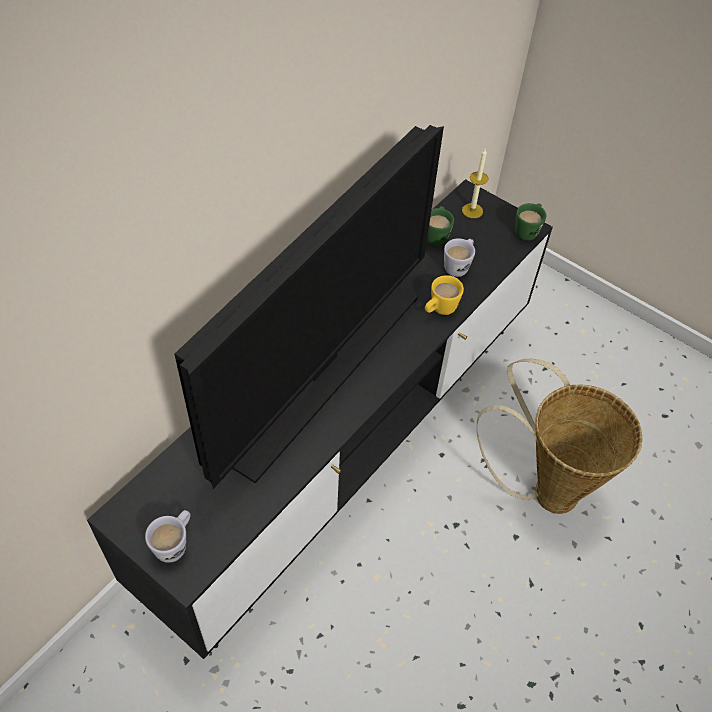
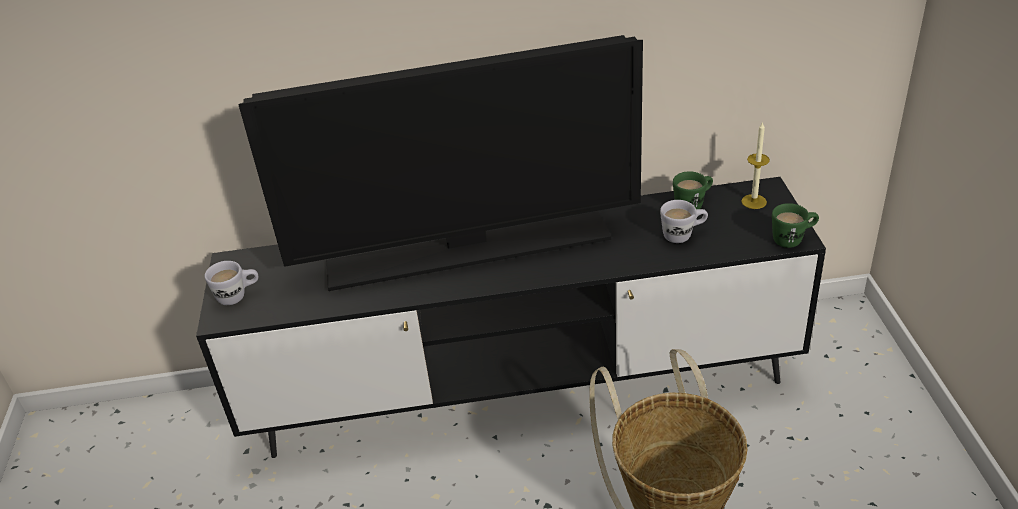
camera: 50 degrees right, 15 degrees down
(439, 310) = (621, 257): yellow mug -> none

